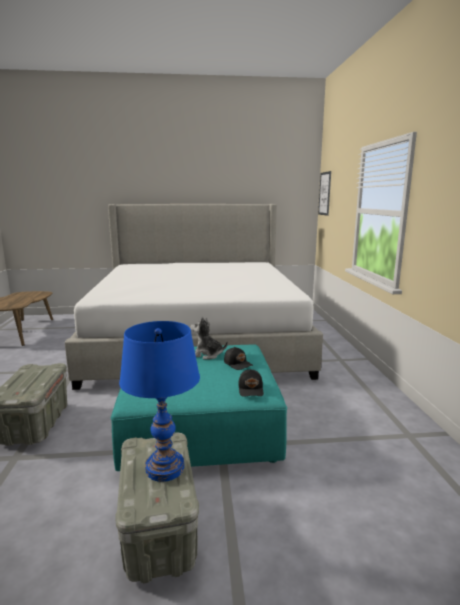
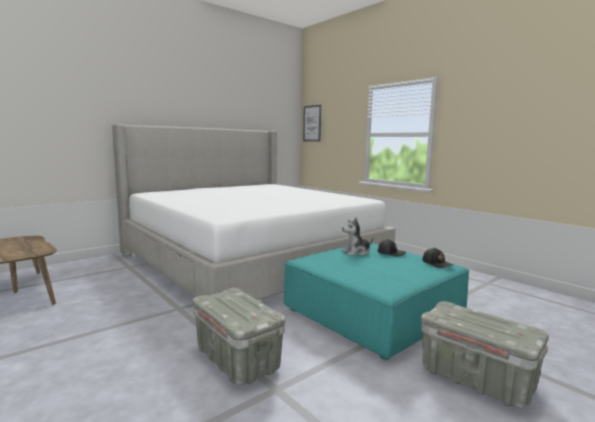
camera: 35 degrees left, 5 degrees down
(164, 468) = (485, 319): blue table lamp -> none

